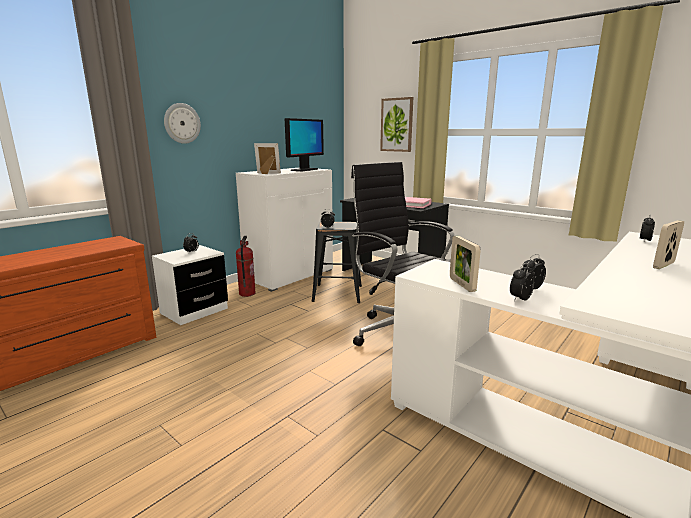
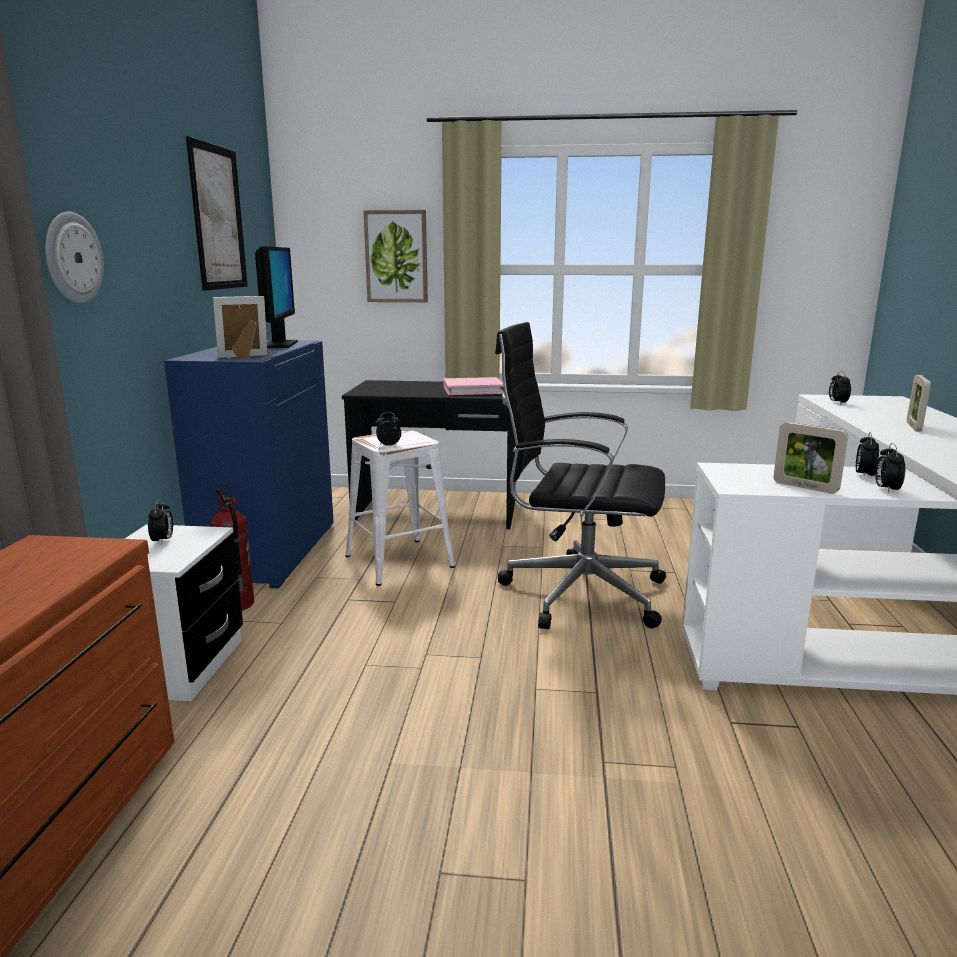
camera: 35 degrees left, 0 degrees up
(289, 275) = (268, 552): white cabinet -> blue cabinet
(292, 105) = (218, 218): none -> picture
(337, 293) = (399, 561): black stool -> white stool

